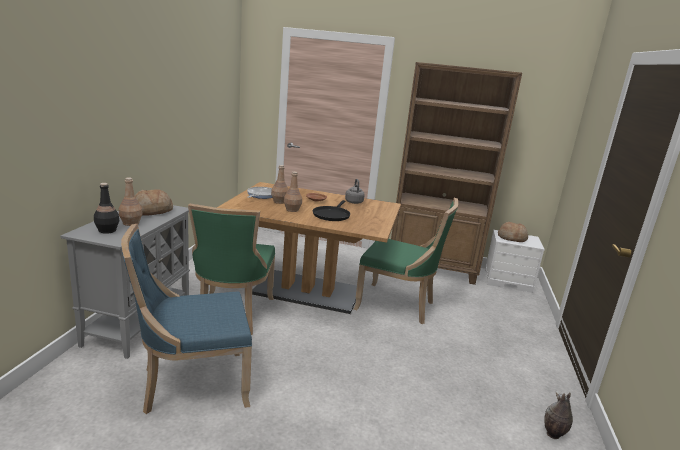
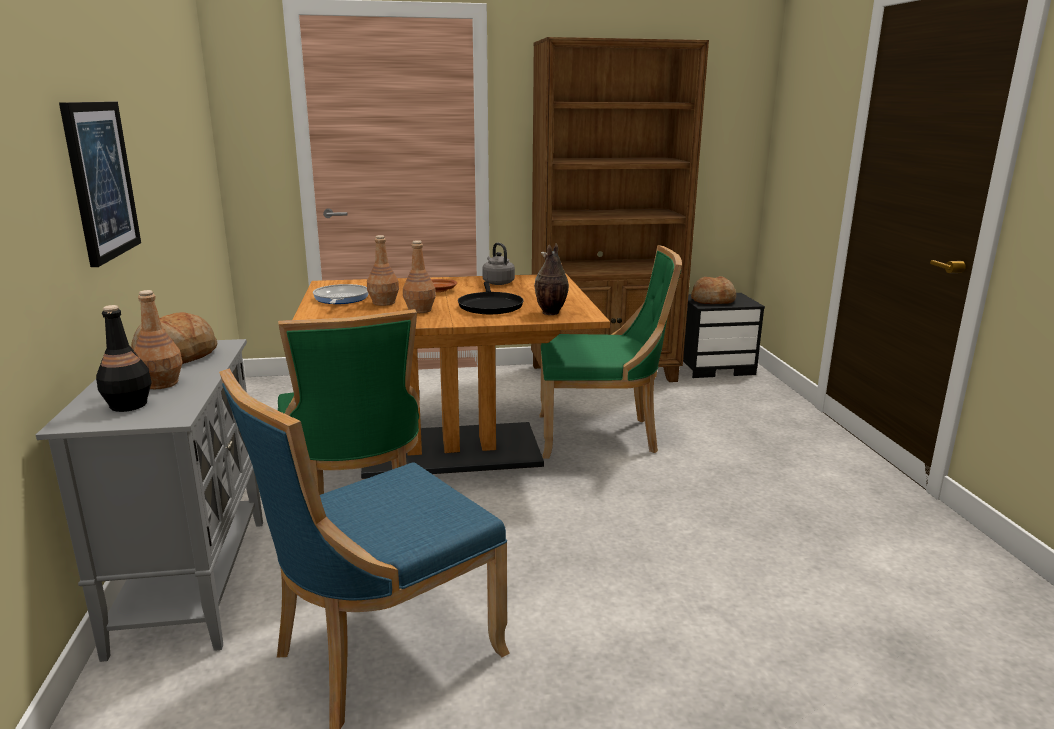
camera: 20 degrees left, 0 degrees up
(137, 120) = (100, 180): none -> picture
(508, 281) = (714, 367): white nightstand -> black nightstand
(553, 434) = (929, 546): vase -> vase (550, 313)

